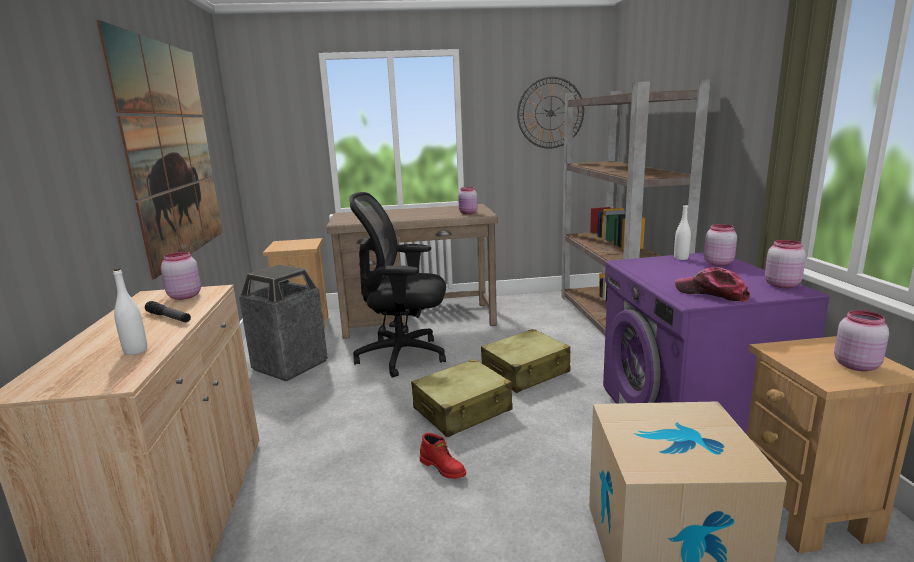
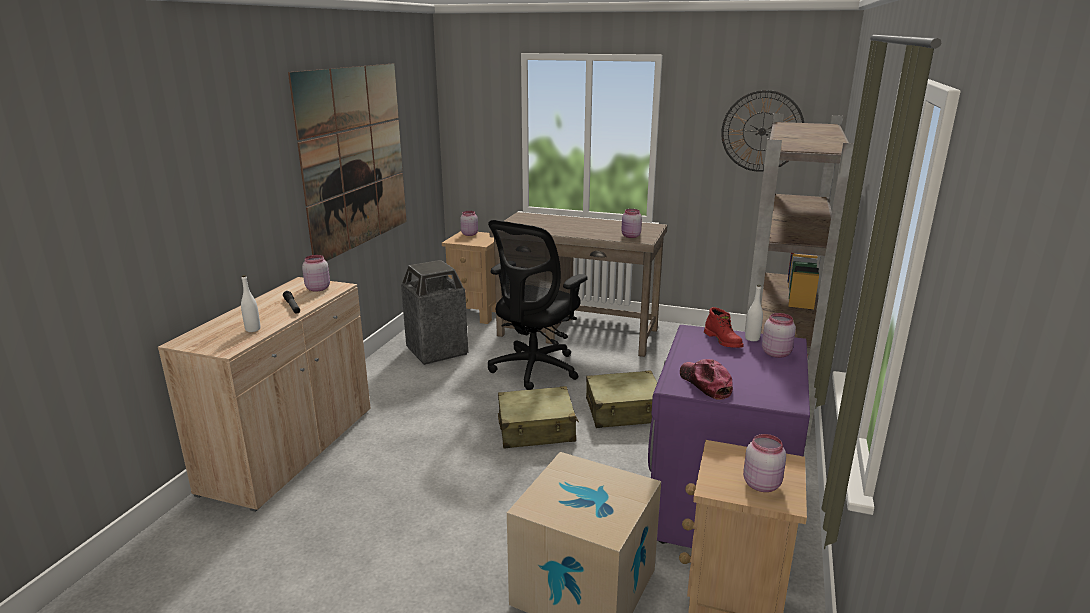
camera: 25 degrees right, 5 degrees up
(407, 355) = (536, 366): black office chair -> black office chair turned 90 degrees counterclockwise
(443, 468) = (479, 471): red boot -> red boot (723, 341)
(780, 285) = (786, 392): pink jar -> pink jar (469, 234)

